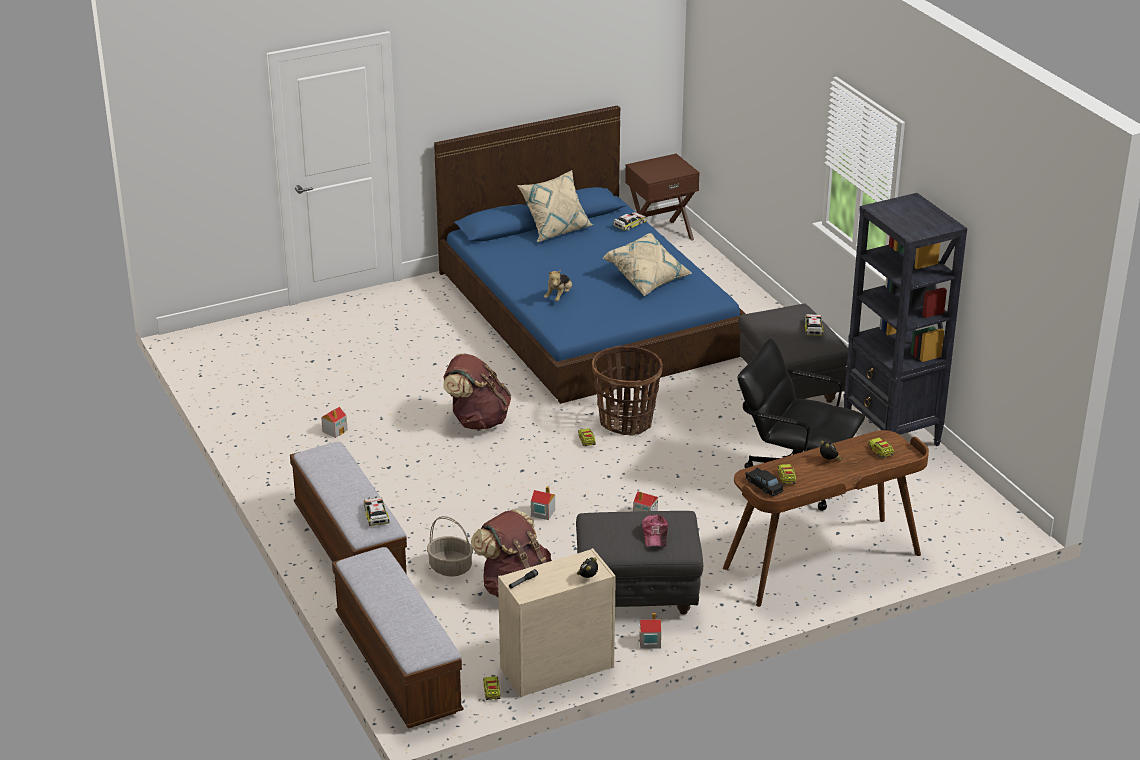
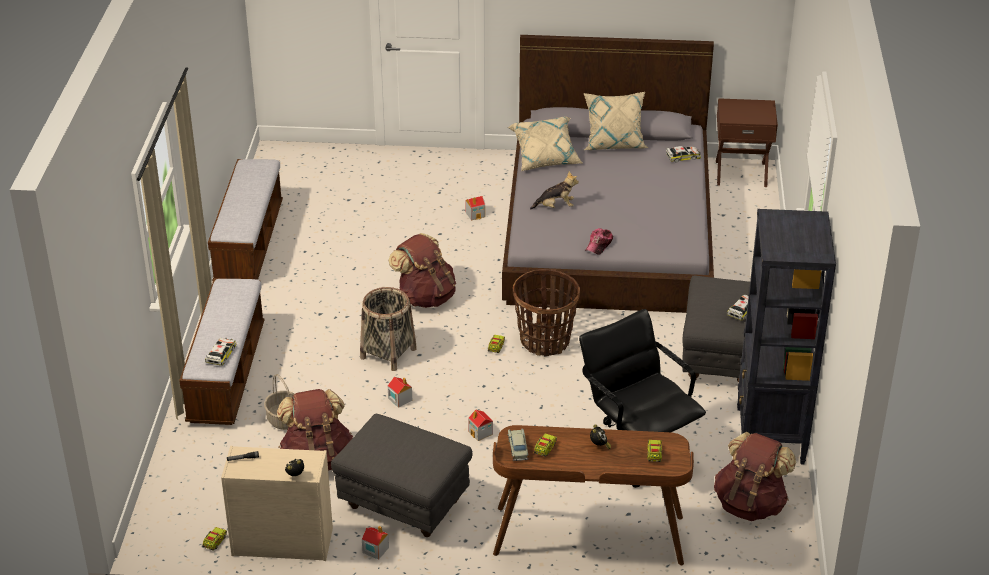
camera: 30 degrees right, 5 degrees up
(335, 430) = (309, 267): toy house -> toy house (475, 214)
(398, 665) = (169, 488): bench -> bench (249, 244)
(491, 479) = (388, 353): none -> basket
(559, 296) = (555, 207): plush toy -> plush toy turned 150 degrees counterclockwise
(588, 312) = (609, 227): blue bed -> grey bed
(647, 278) = (648, 213): beige pillow -> beige pillow (545, 157)
(655, 535) = (412, 457): cap -> cap (599, 244)
(764, 486) = (518, 448): black toy car -> beige toy car
(927, 490) = (750, 504): none -> brown backpack

